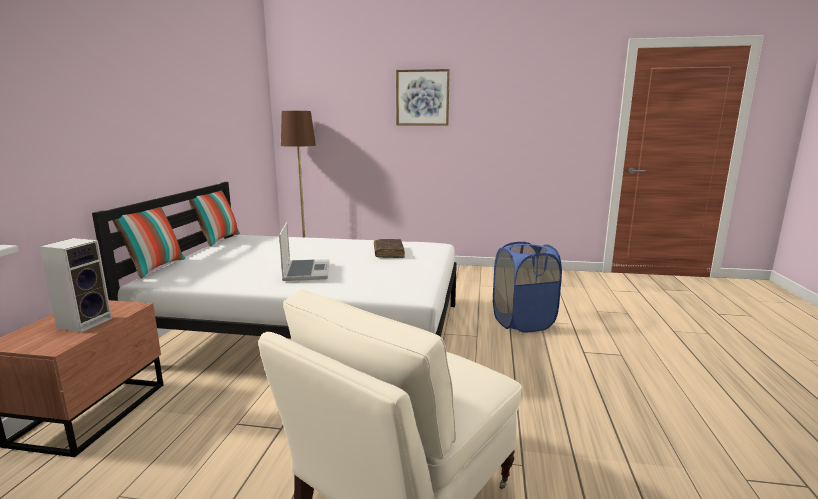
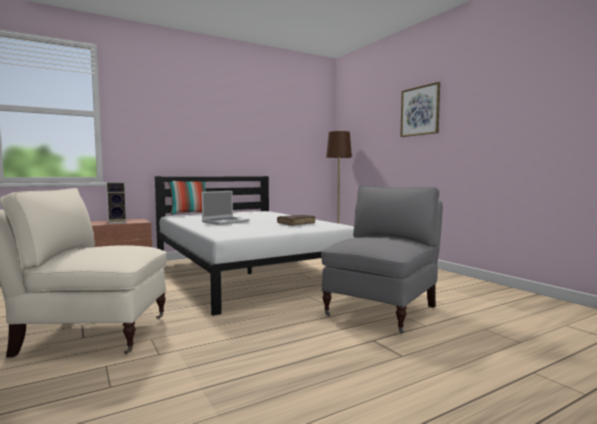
camera: 50 degrees right, 10 degrees down
(217, 240) = (249, 211): pillow -> none
(523, 322) = (383, 310): blue laundry basket -> grey armchair

